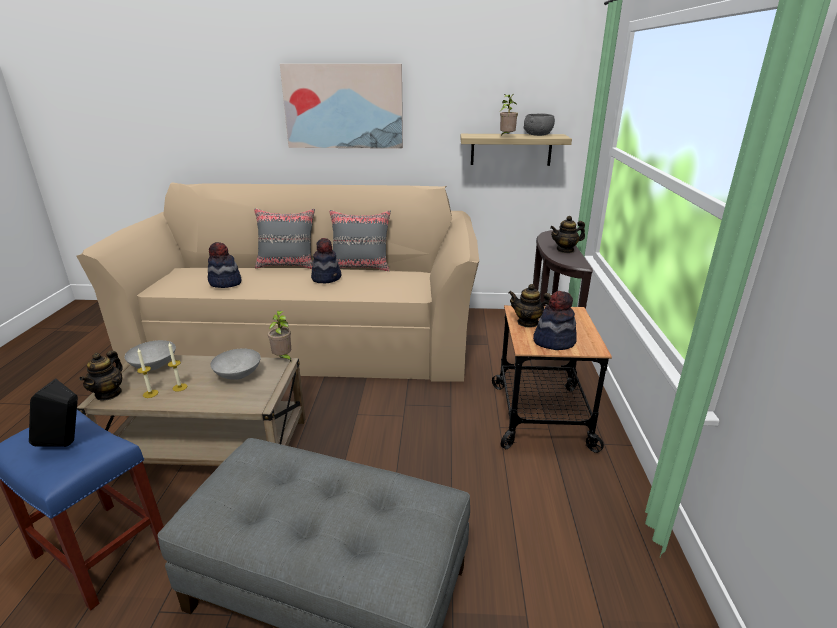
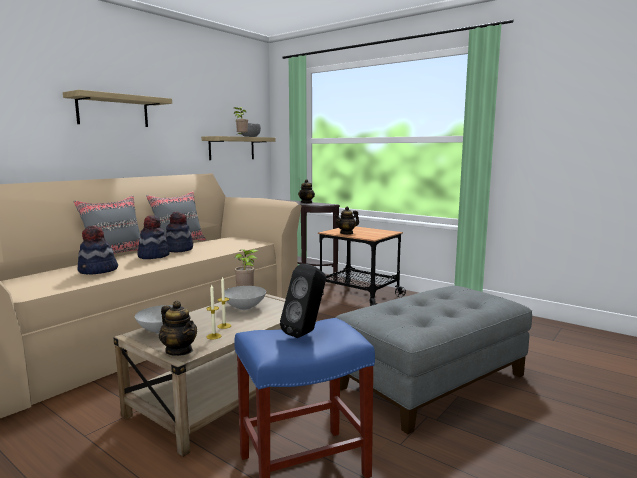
camera: 55 degrees left, 15 degrees down
(343, 106) = (113, 111): picture -> shelf
(554, 341) = (373, 234): hat -> hat (153, 256)

